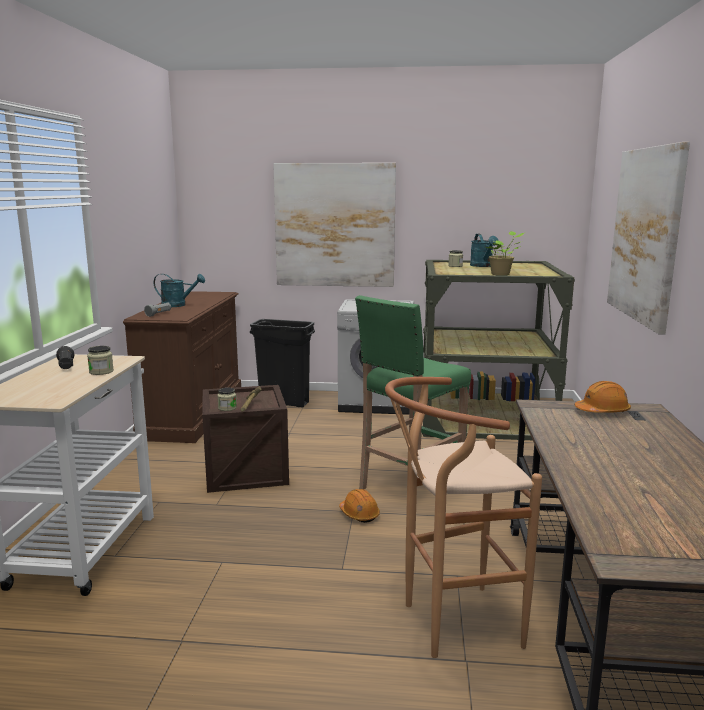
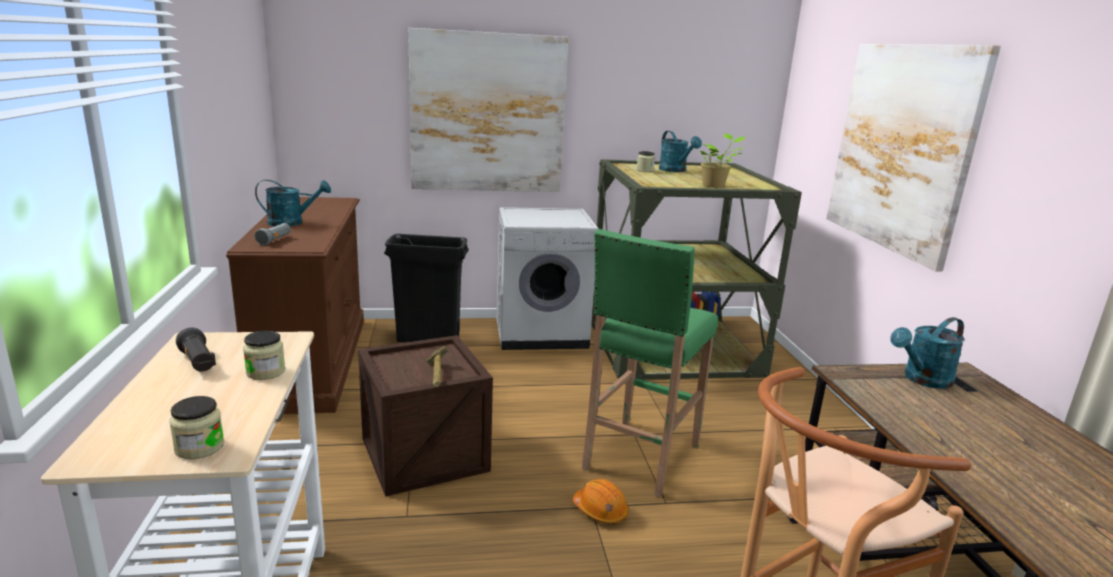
camera: 15 degrees left, 5 degrees up
(227, 408) = (407, 380): jar -> jar (199, 447)
(602, 411) = (922, 380): orange hard hat -> turquoise watering can

